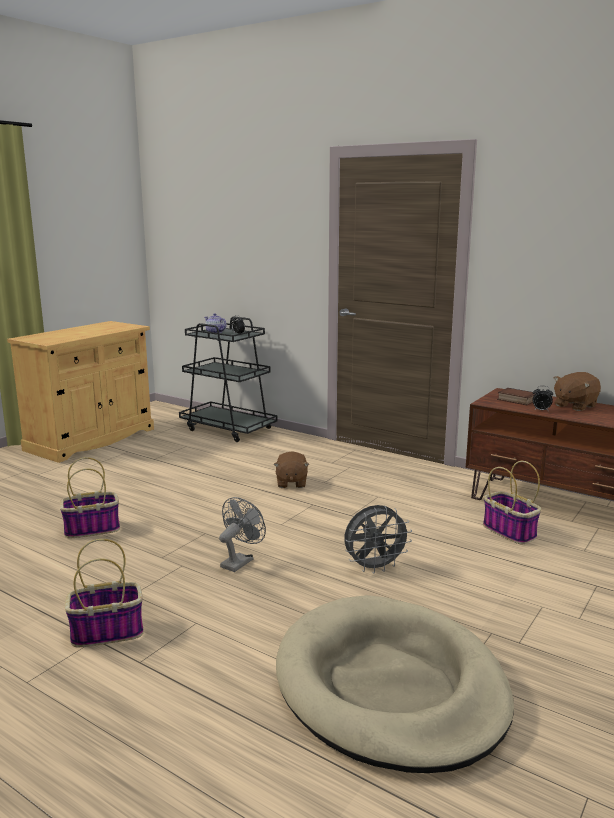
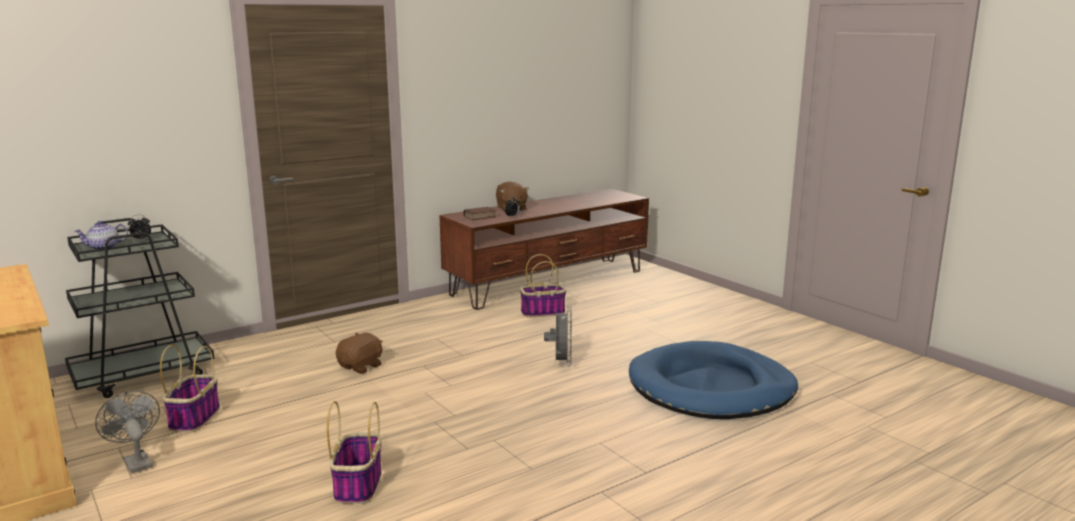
camera: 70 degrees left, 0 degrees up
(108, 632) = (592, 484): basket -> basket (195, 418)
(240, 561) = (507, 412): grey fan -> grey fan (136, 461)
(291, 483) = (361, 367): brown plush toy -> brown plush toy turned 75 degrees counterclockwise
(390, 687) = (711, 388): beige dog bed -> blue dog bed

